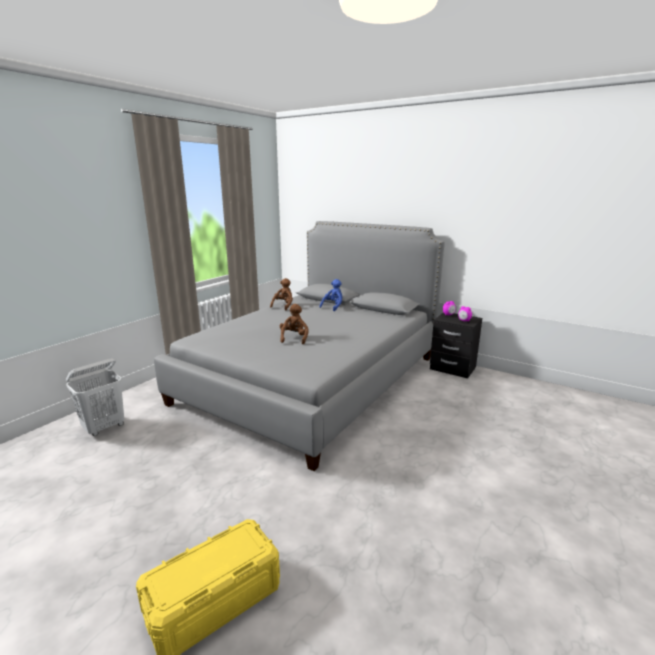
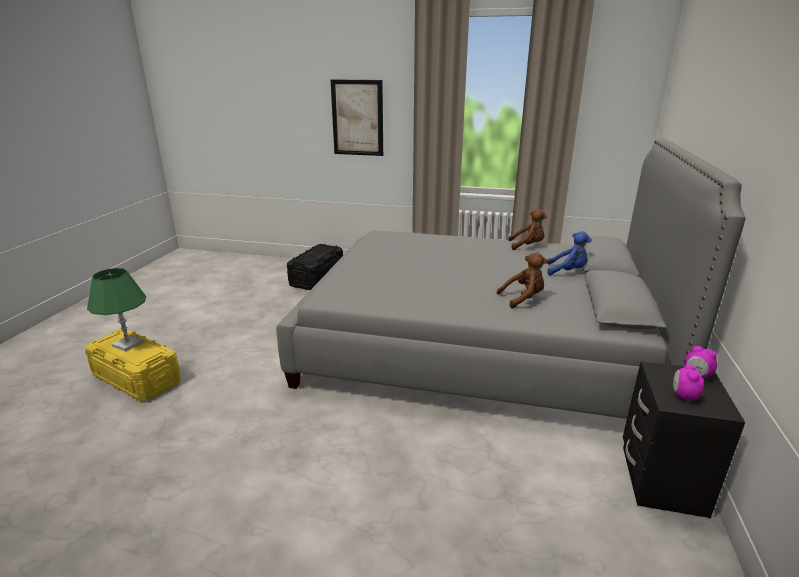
camera: 70 degrees right, 5 degrees up
(80, 239) = (357, 118): none -> picture
(104, 427) = (317, 277): white laundry basket -> black storage box
(200, 564) = (128, 344): none -> green table lamp
(294, 338) = (421, 271): brown plush toy -> brown plush toy (523, 299)

